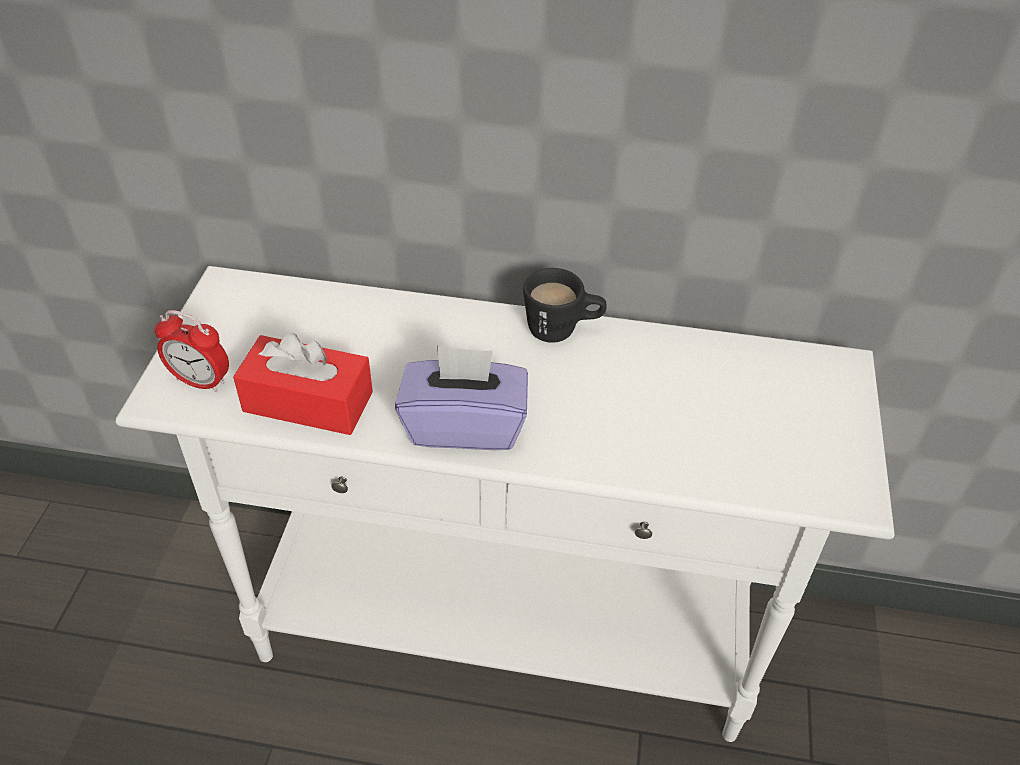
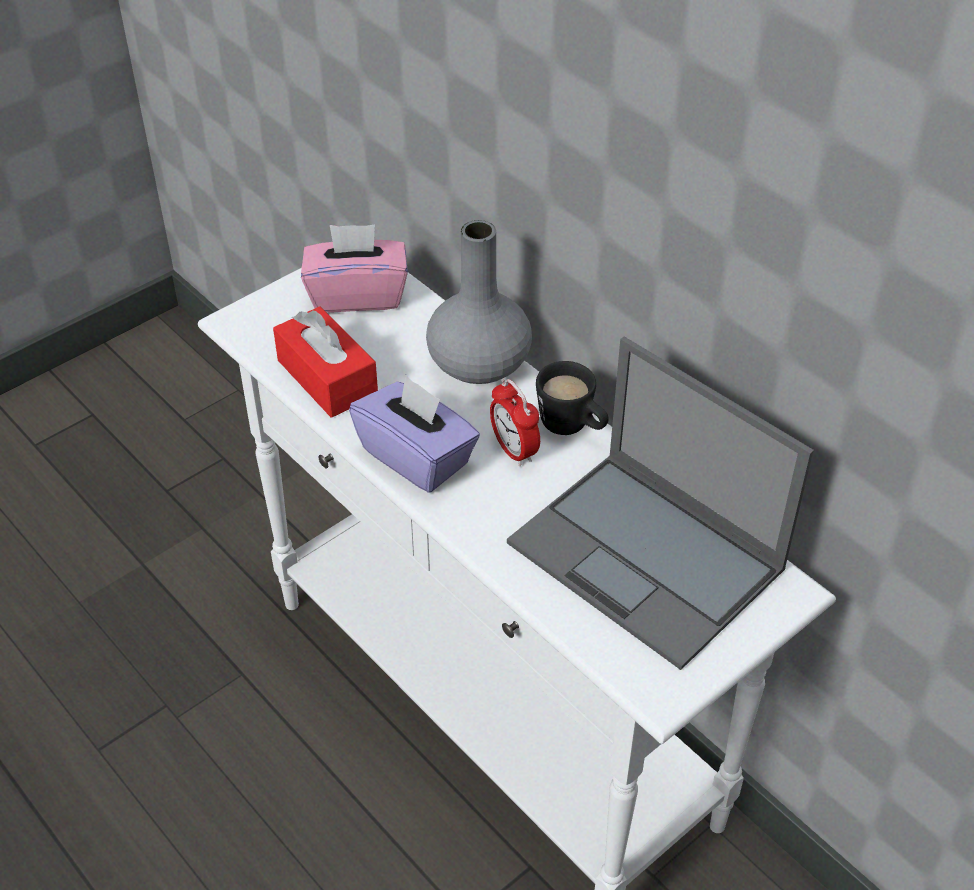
camera: 40 degrees right, 0 degrees up
(201, 381) = (272, 323): alarm clock -> alarm clock (514, 450)
(259, 316) = (357, 295): none -> pink tissue box
(434, 321) = (479, 366): none -> grey vase
(729, 399) = (648, 558): none -> laptop

